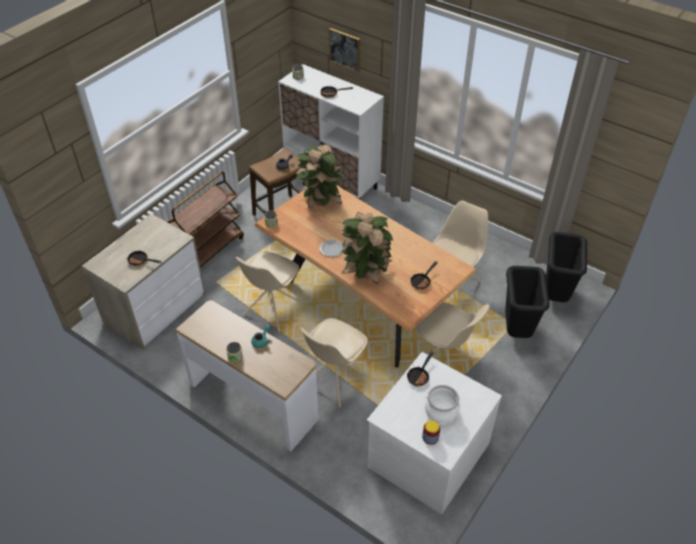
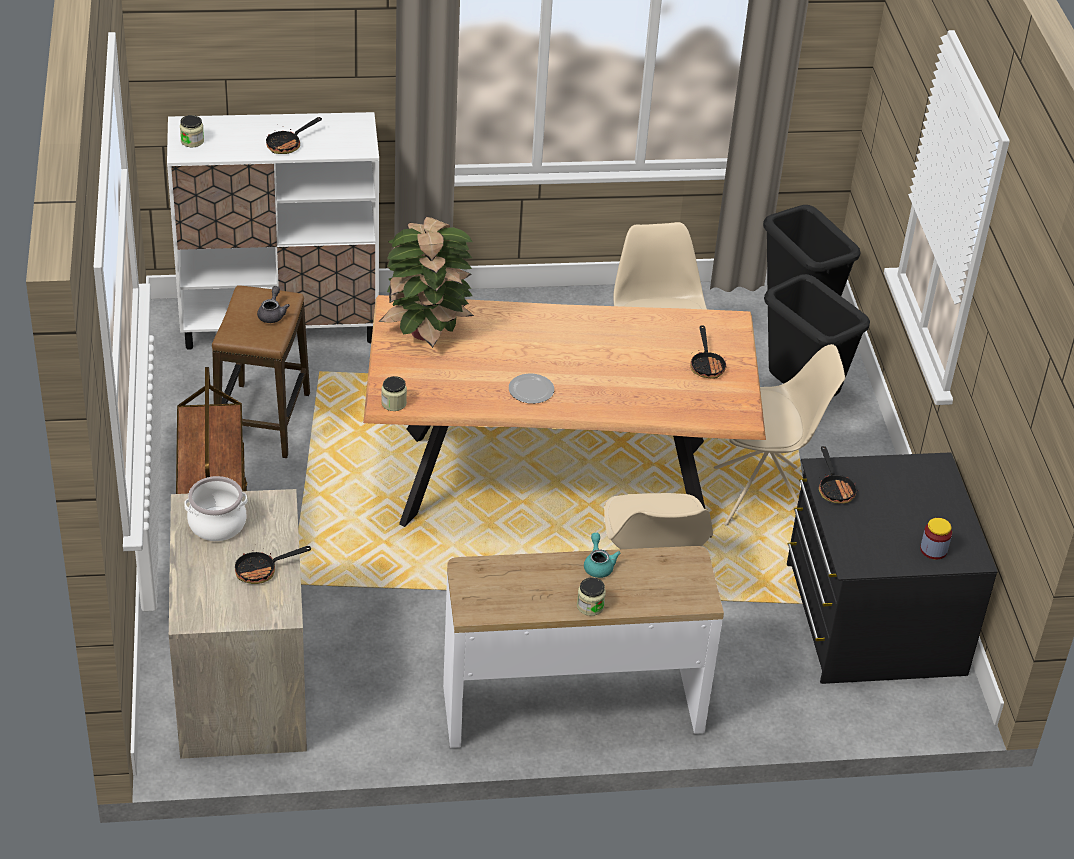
camera: 45 degrees left, 5 degrees down
(272, 310) = (436, 570): beige chair -> none
(345, 49) = (270, 54): picture -> none
(366, 271) = (619, 393): potted plant -> none
(427, 453) = (871, 619): white dresser -> black dresser
(441, 410) = (908, 512): cooking pot -> cooking pot (217, 523)

